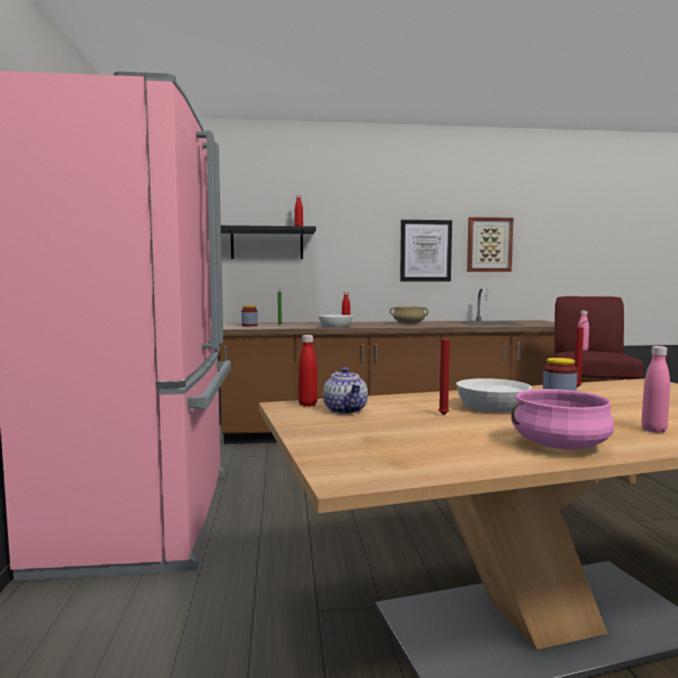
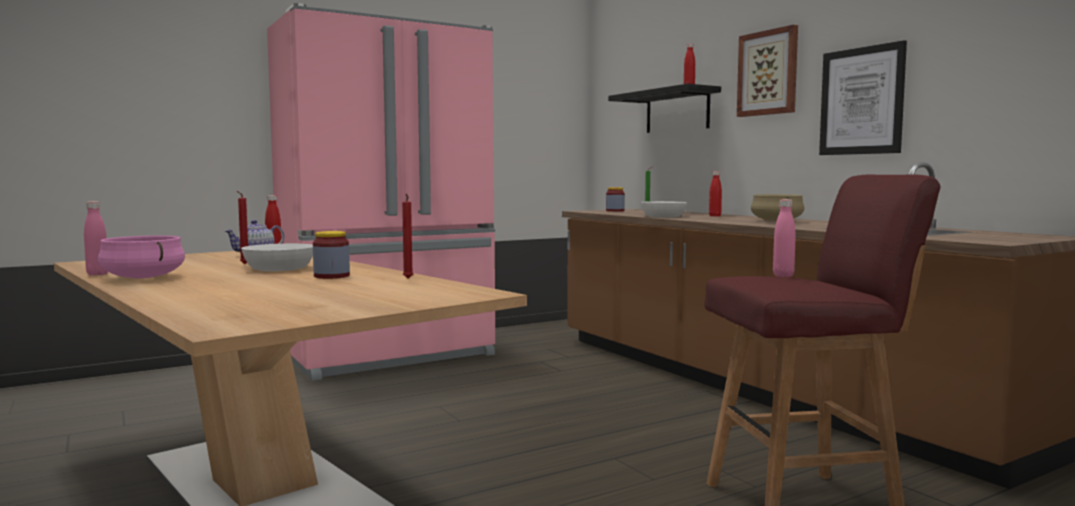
camera: 65 degrees right, 0 degrees up
(489, 245) = (979, 77): picture -> picture (768, 73)
(654, 430) = (191, 289): pink bottle -> pink bottle (97, 274)

